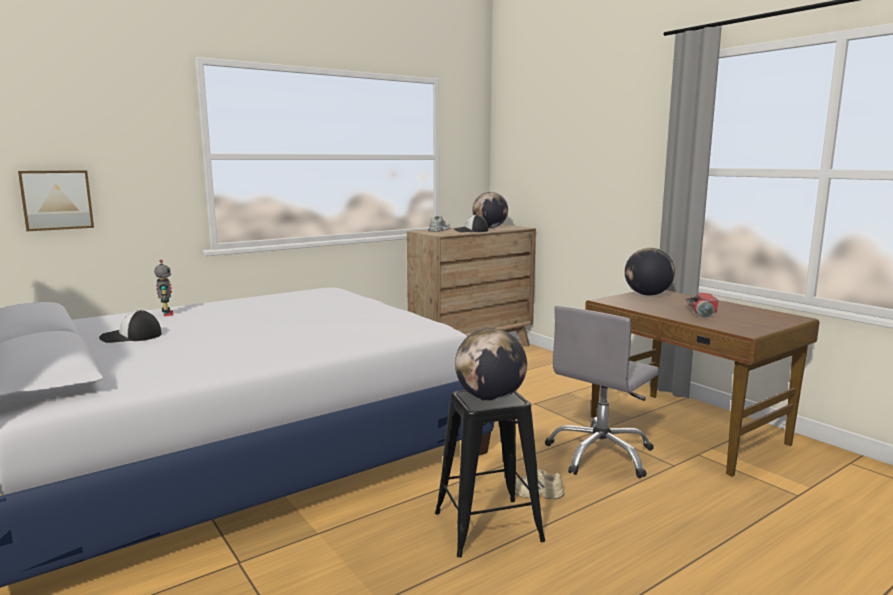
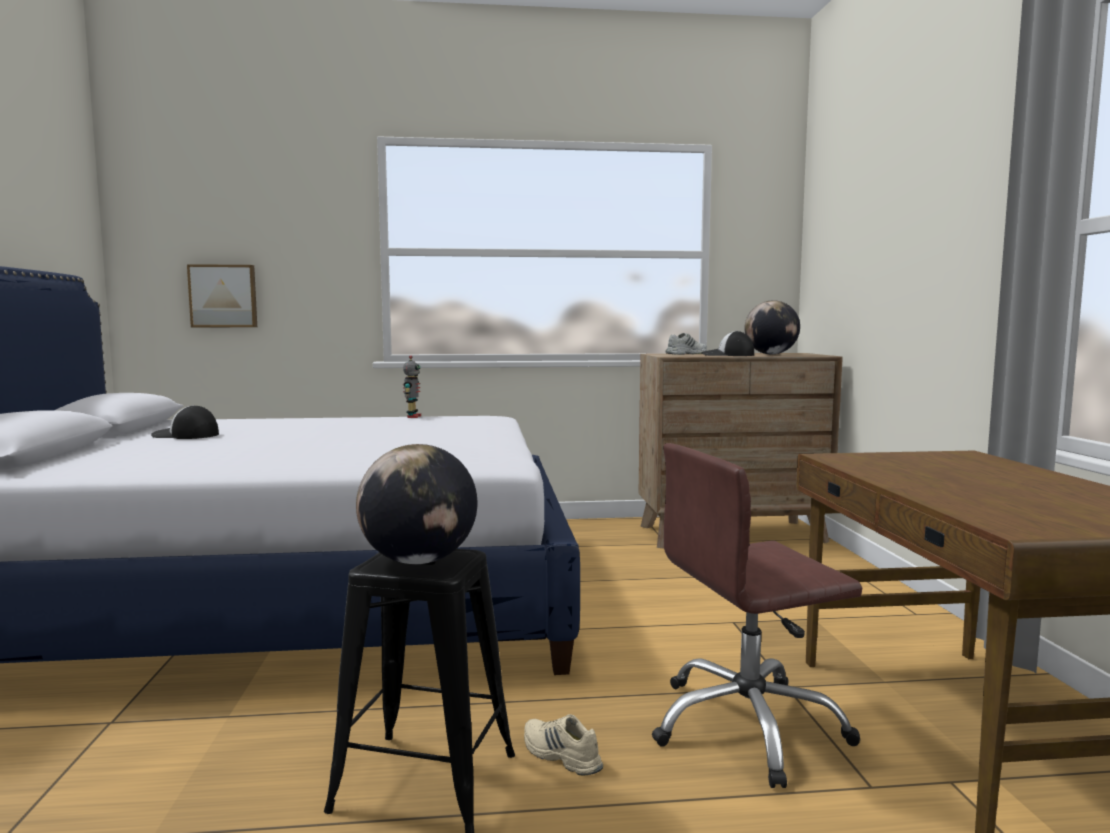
camera: 30 degrees right, 5 degrees down
(166, 314) = (271, 422): toy robot -> toy robot (412, 417)
(600, 454) = (748, 726): grey office chair -> brown office chair
(647, 294) = (934, 457): globe -> none
(702, 312) = (988, 489): flashlight -> none

